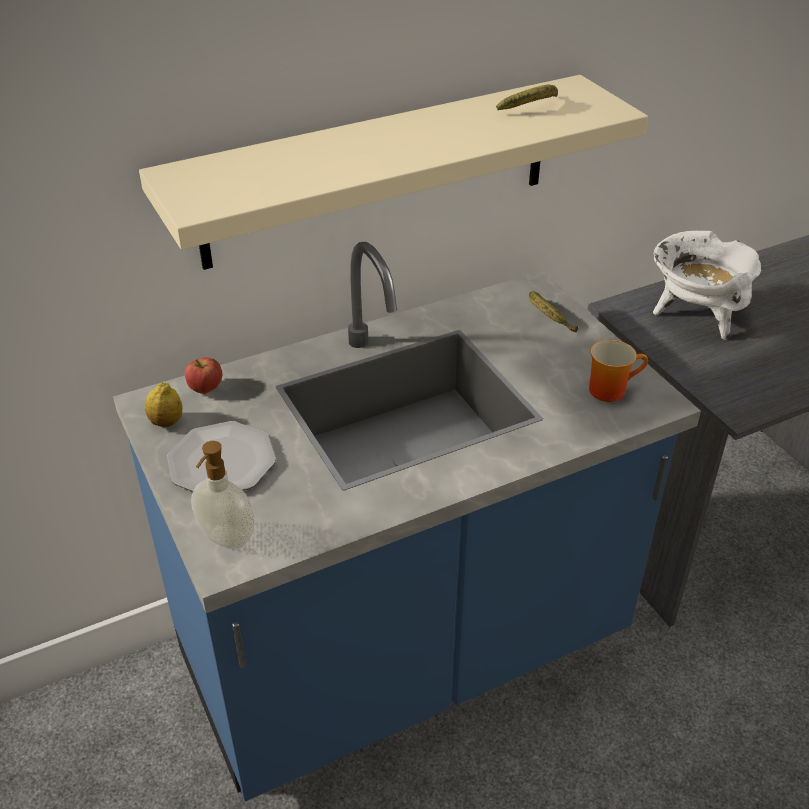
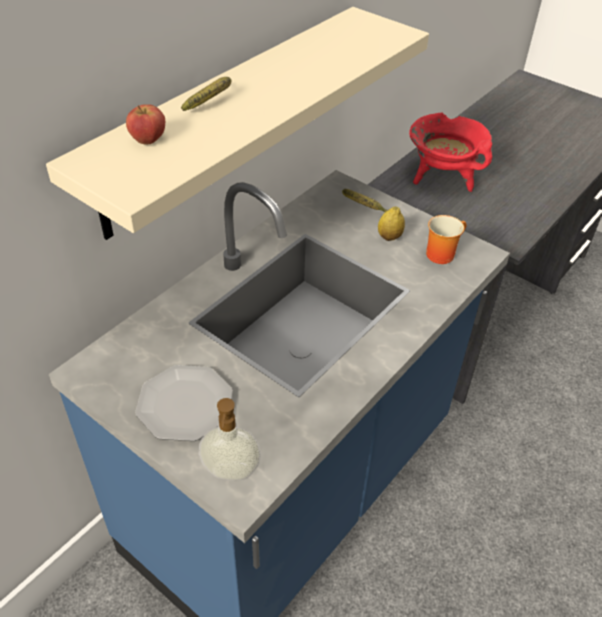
camera: 25 degrees left, 5 degrees up
(166, 422) = (113, 383): lemon -> lemon (389, 237)
(206, 389) = (130, 342): apple -> apple (148, 140)
(532, 108) = (341, 41): banana -> banana (212, 101)
(695, 317) = (442, 179): white cooking pot -> red cooking pot

